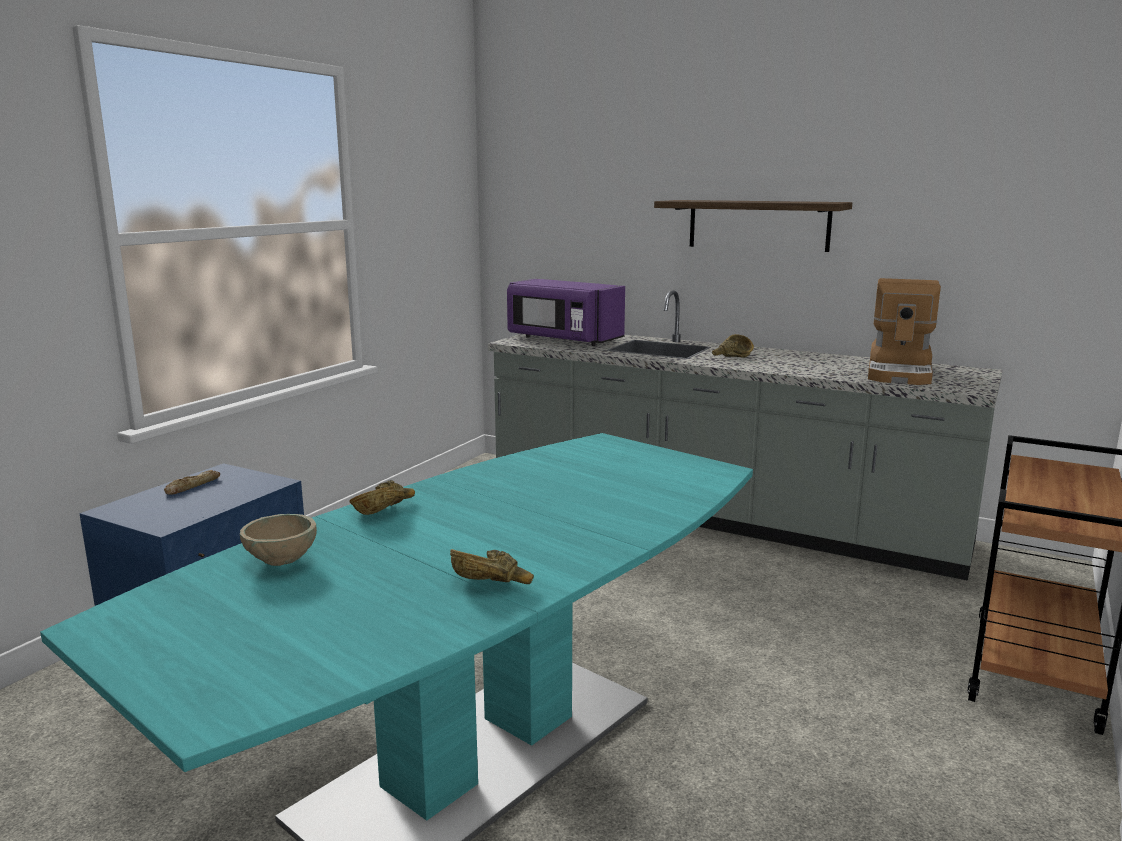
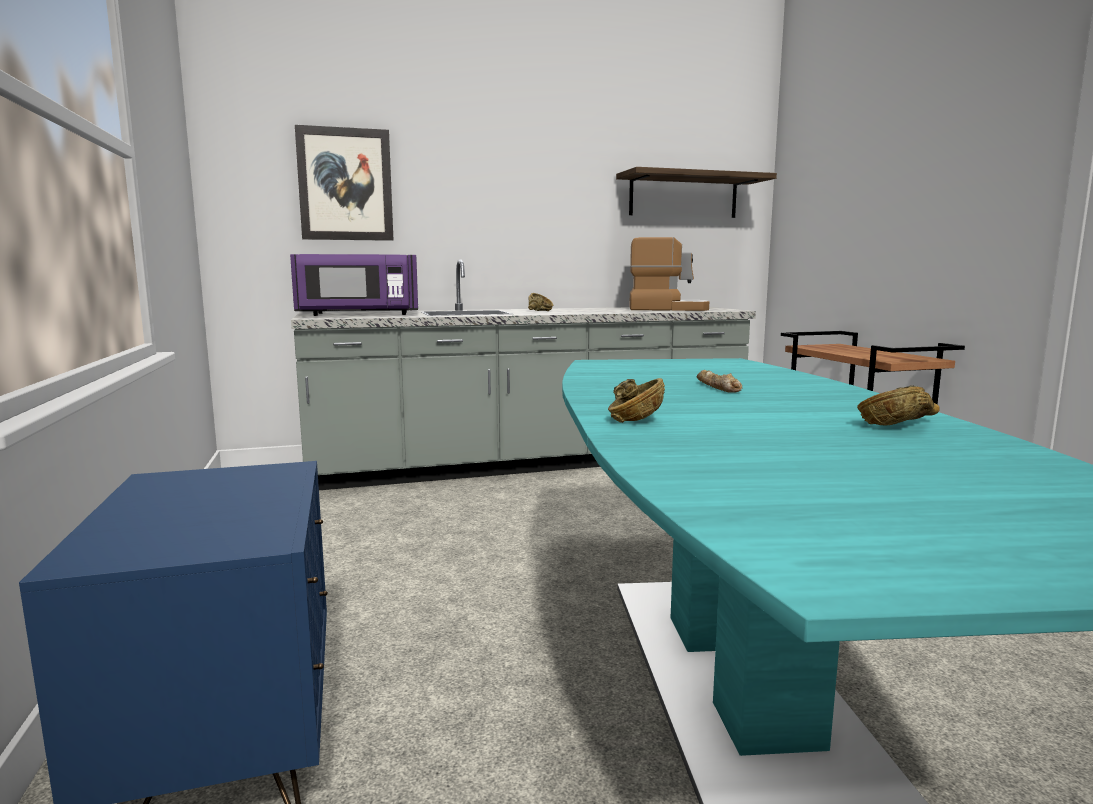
camera: 45 degrees left, 5 degrees down
(192, 486) = (162, 501): bread -> bread (717, 387)
(282, 562) = (722, 463): beige bowl -> none
(588, 210) = (345, 184): none -> picture
(758, 225) = (520, 200): shelf -> shelf (683, 196)
(900, 372) = (666, 309): coffee machine -> coffee machine turned 60 degrees counterclockwise

